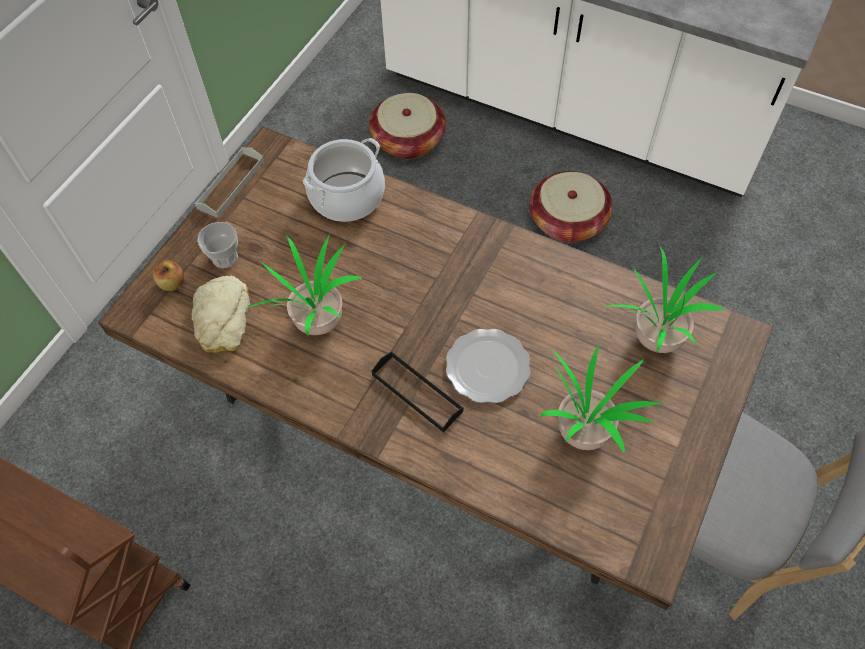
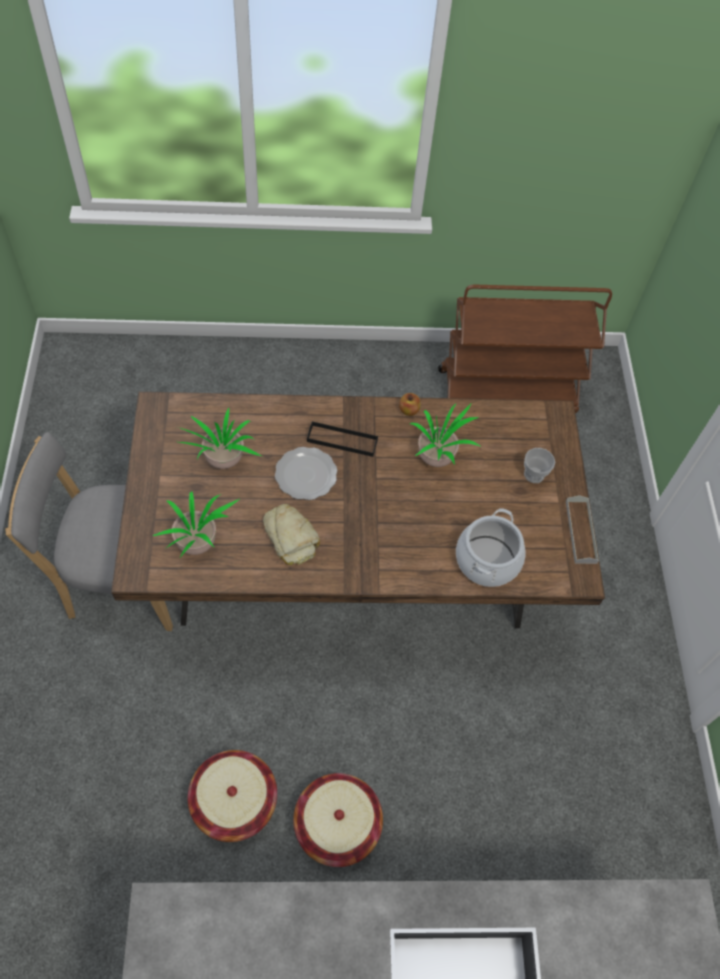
camera: 145 degrees right, 0 degrees up
(172, 283) = (551, 442): apple -> apple (409, 410)
(222, 319) = (498, 434): bread -> bread (291, 537)
(408, 141) = (549, 851): basket -> basket (234, 801)

